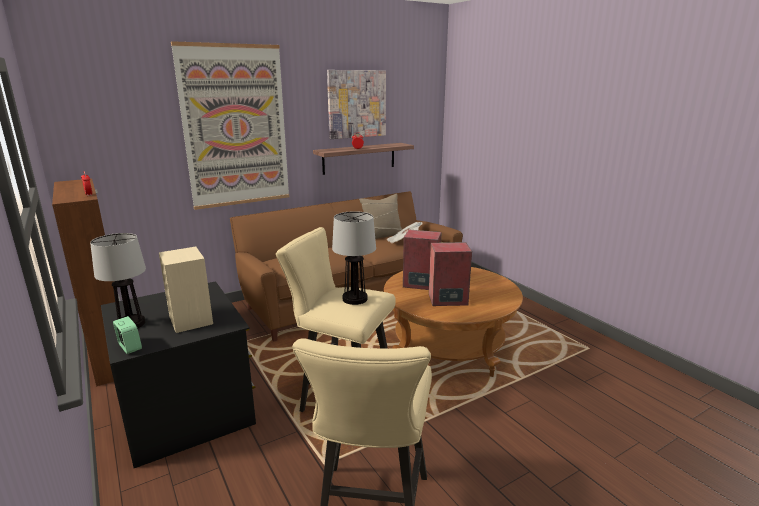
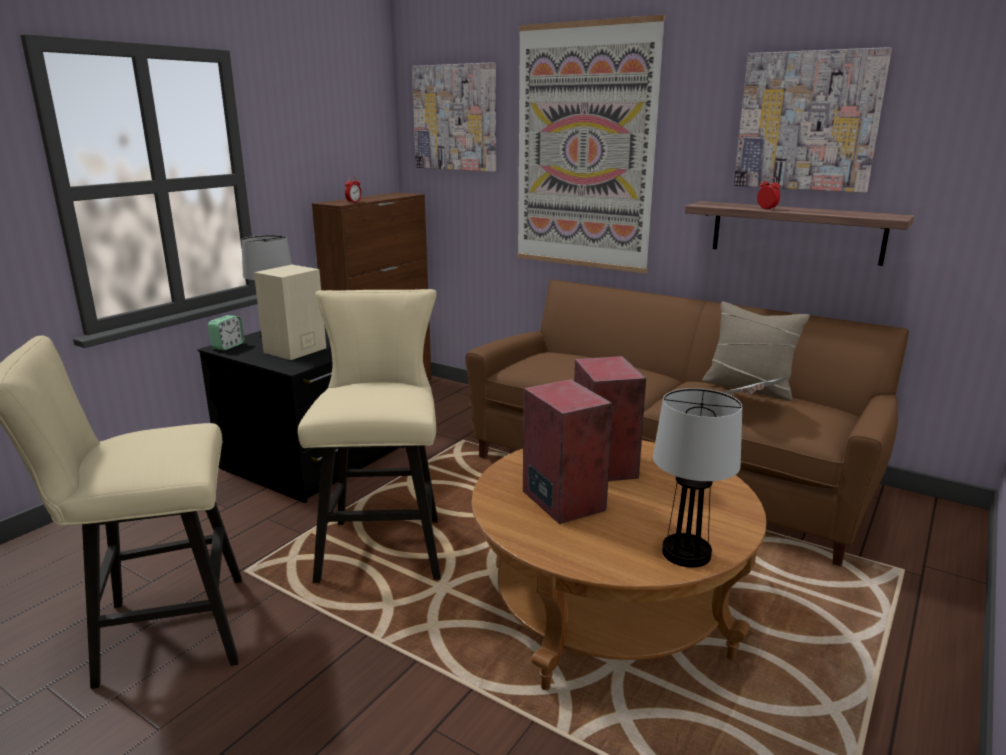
camera: 65 degrees right, 0 degrees up
(112, 111) = (455, 118): none -> picture
(355, 299) = (366, 396): table lamp -> table lamp (686, 554)

